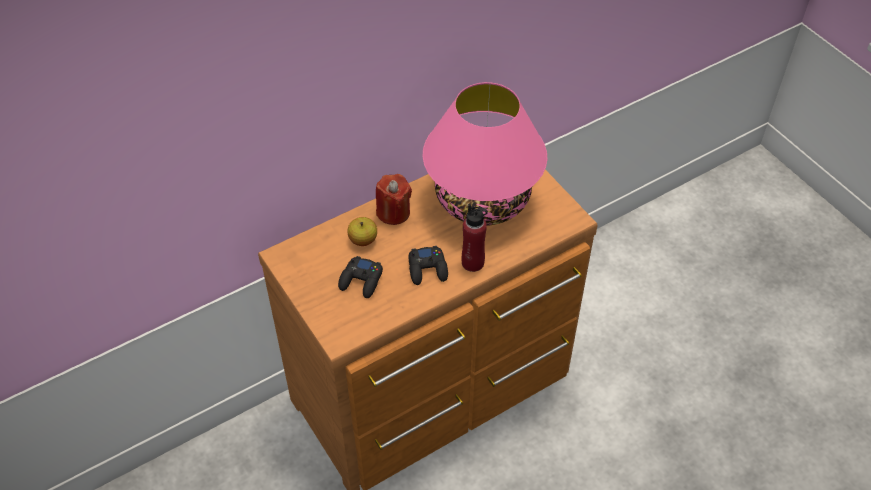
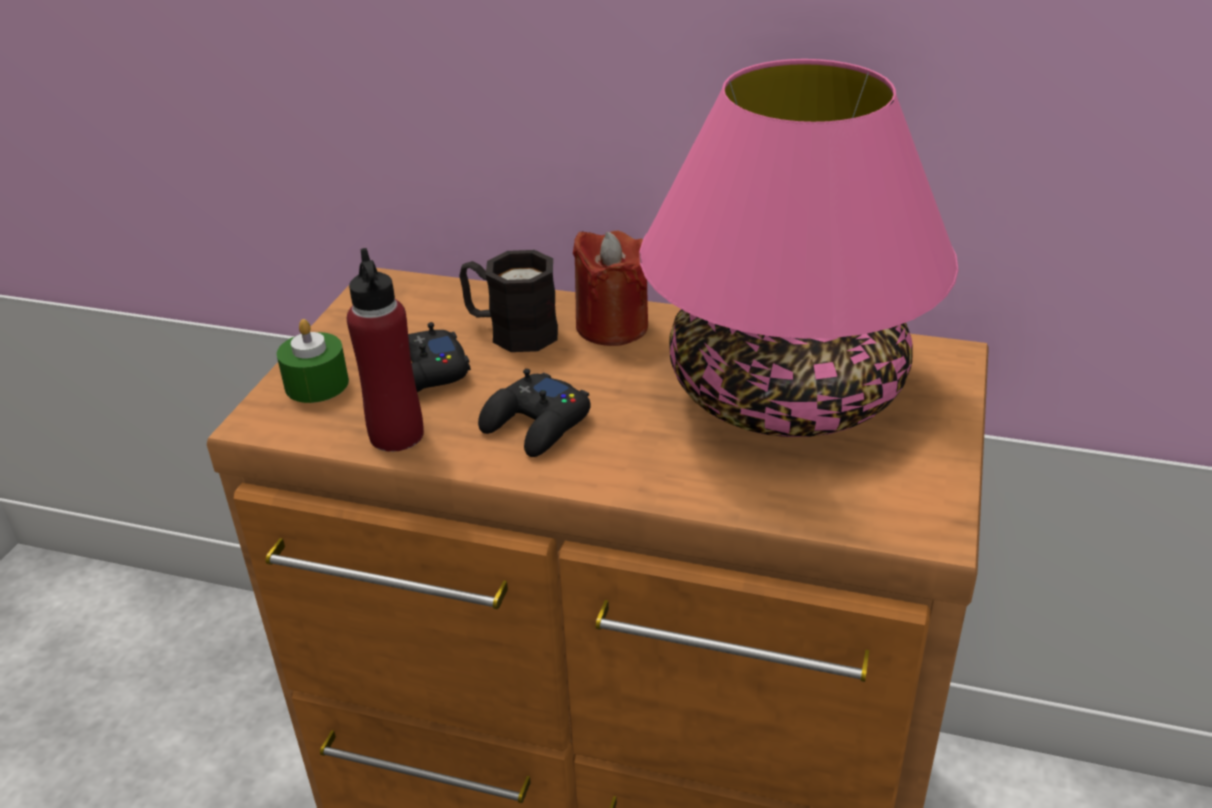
camera: 50 degrees right, 15 degrees down
(332, 312) = (316, 384): none -> green candle
(363, 240) = (511, 331): apple -> black mug
(473, 262) = (622, 465): red bottle -> red bottle (396, 435)

